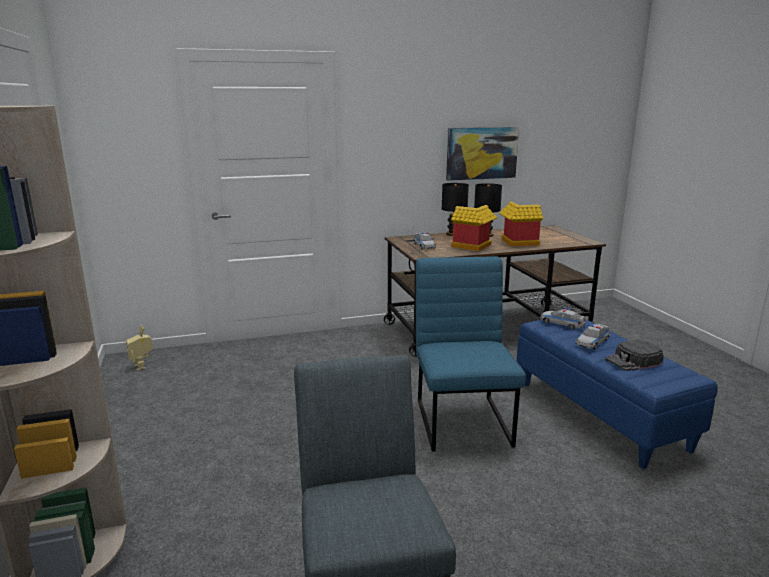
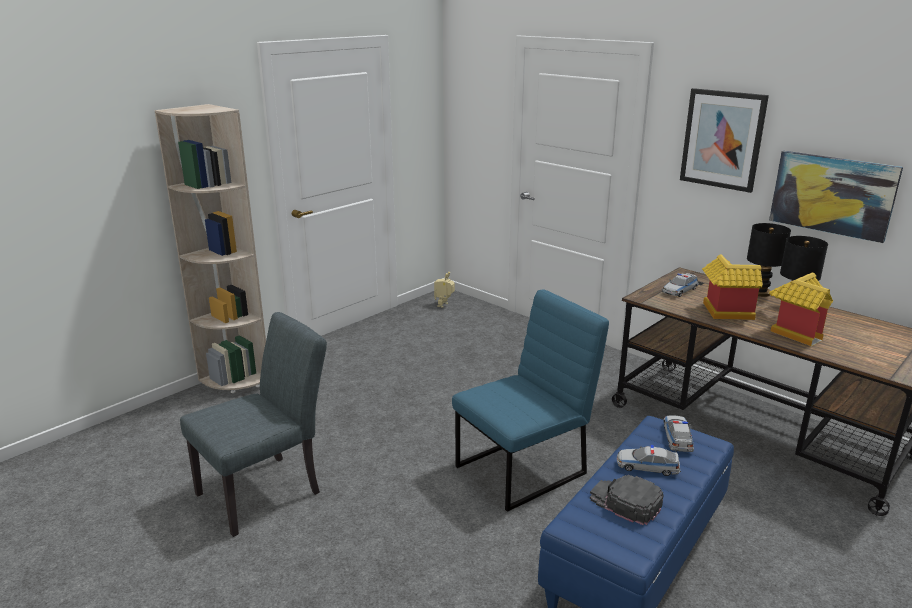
camera: 60 degrees right, 5 degrees up
(404, 126) = (722, 139): none -> picture

